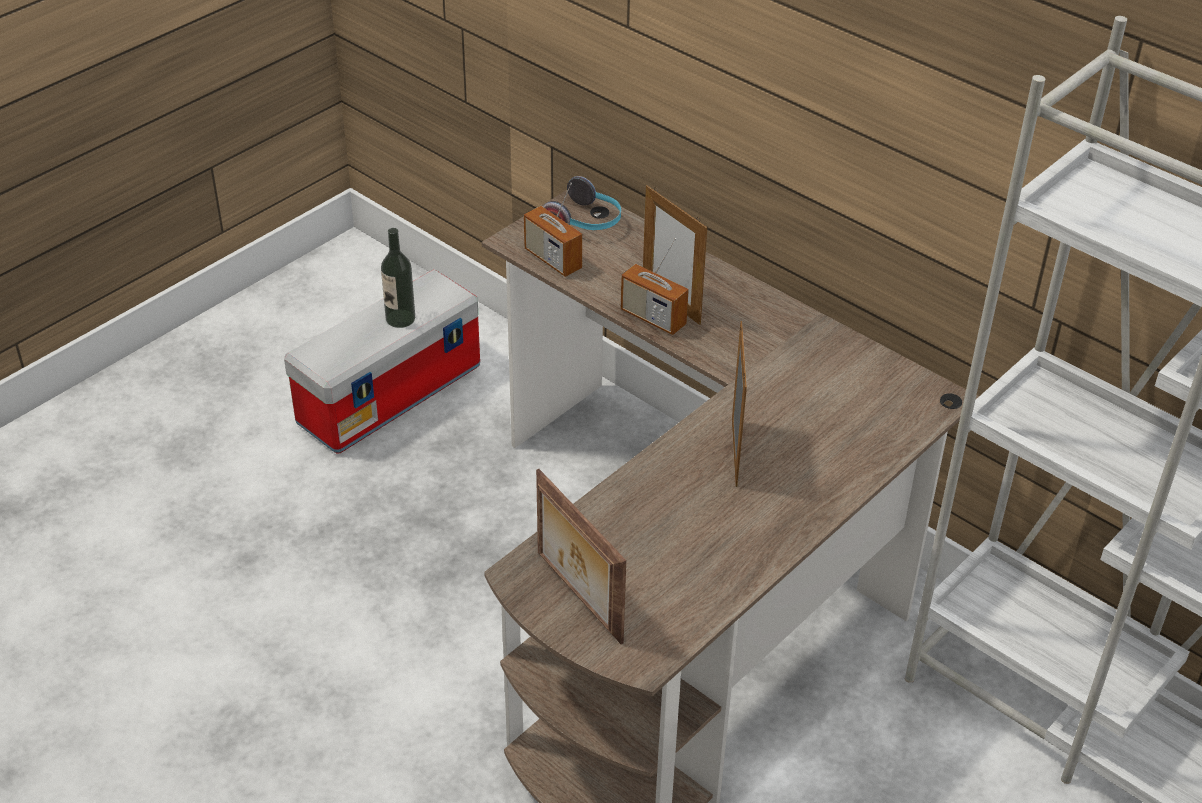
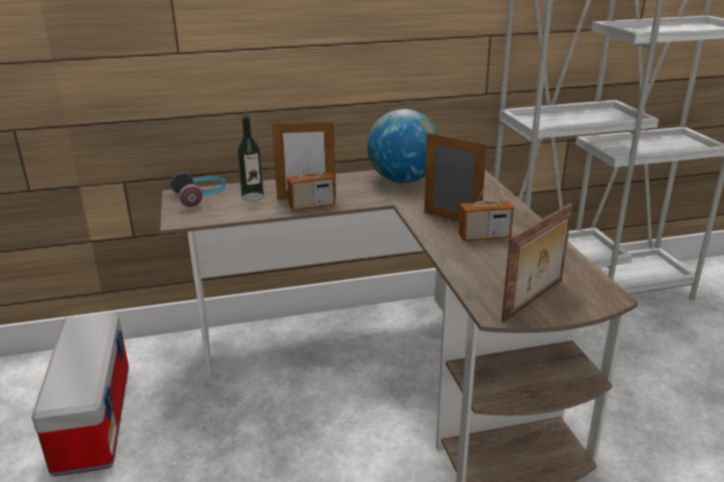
camera: 55 degrees left, 15 degrees down
(400, 318) = (87, 347): bottle -> bottle (252, 197)
(552, 259) = (216, 215): radio -> radio (484, 237)
(577, 597) = (534, 300): picture frame -> picture frame turned 45 degrees counterclockwise
(818, 359) = (403, 180): none -> globe

